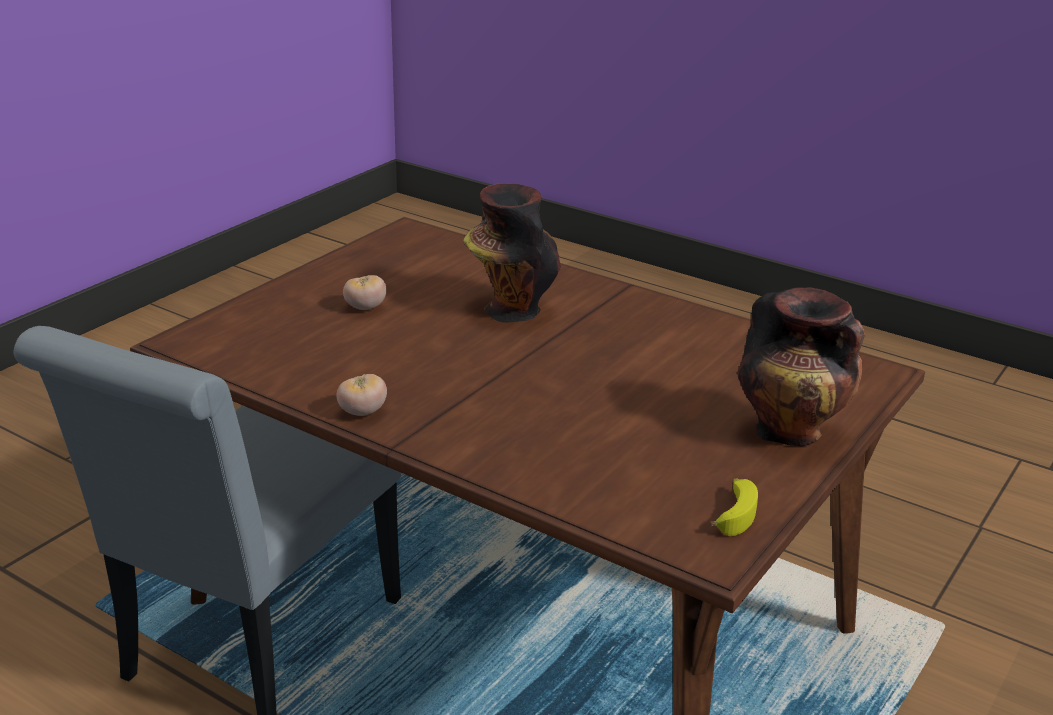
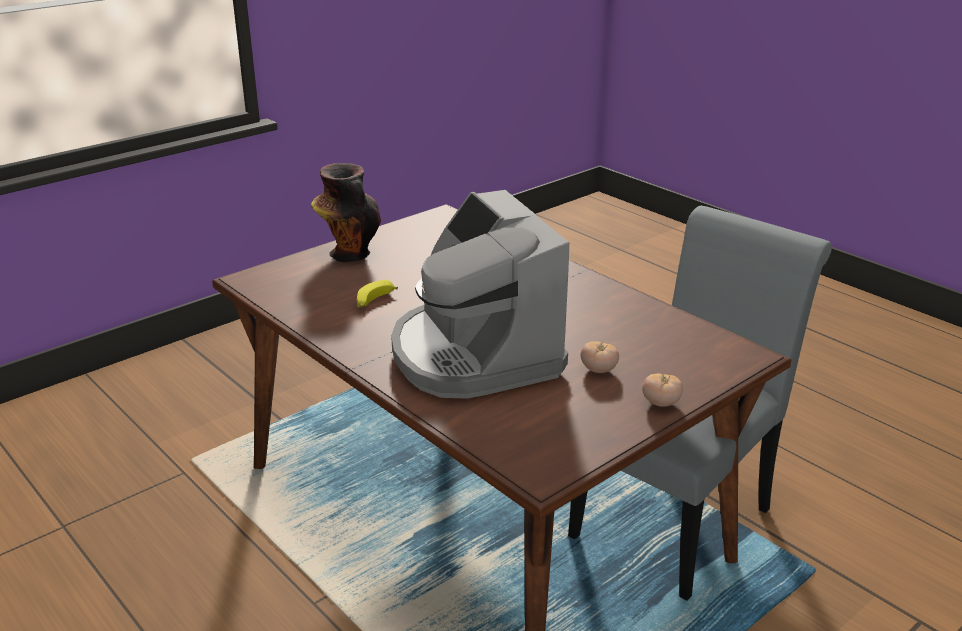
camera: 165 degrees left, 0 degrees up
(362, 412) = (605, 289): tomato -> tomato (661, 403)
(509, 309) = (474, 355): vase -> coffee machine
(733, 513) = (418, 225): banana -> banana (374, 301)

